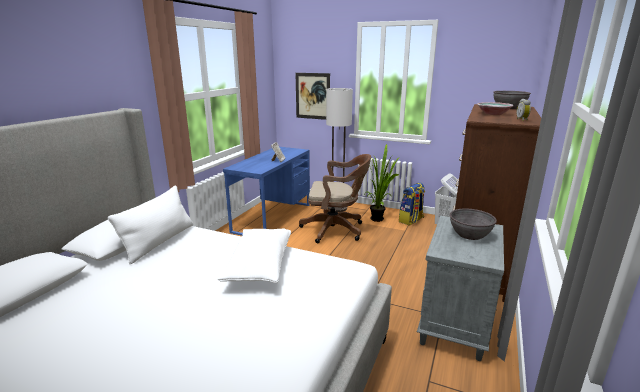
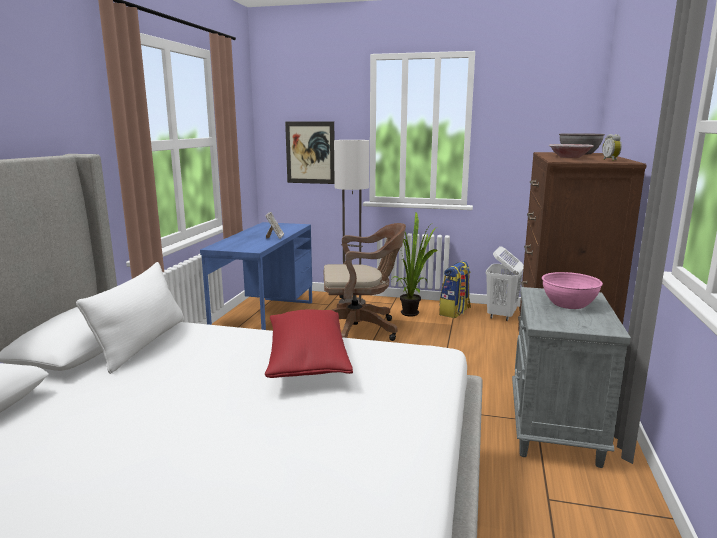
camera: 10 degrees left, 5 degrees down
(259, 266) = (307, 360): white pillow -> red pillow
(469, 234) = (568, 304): grey bowl -> pink bowl

